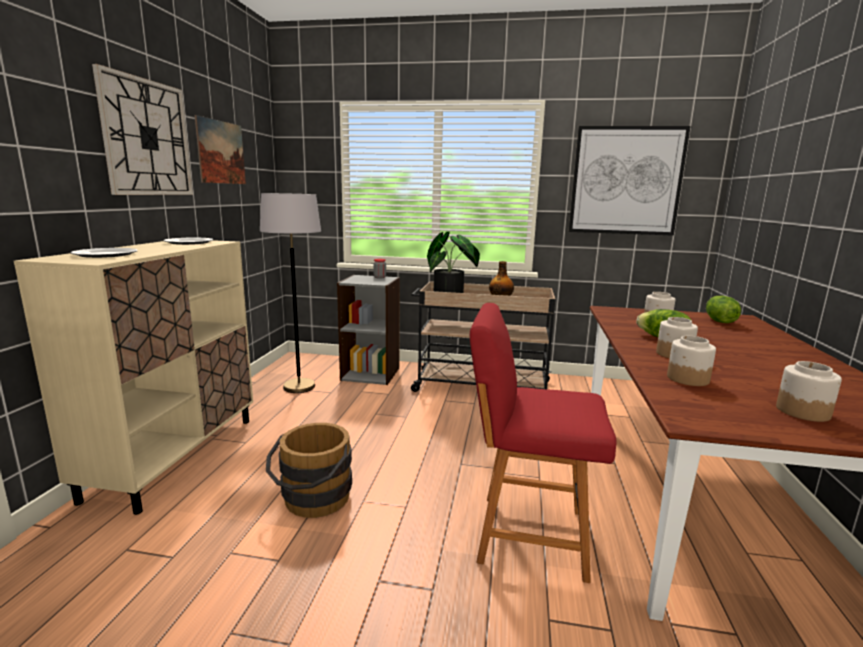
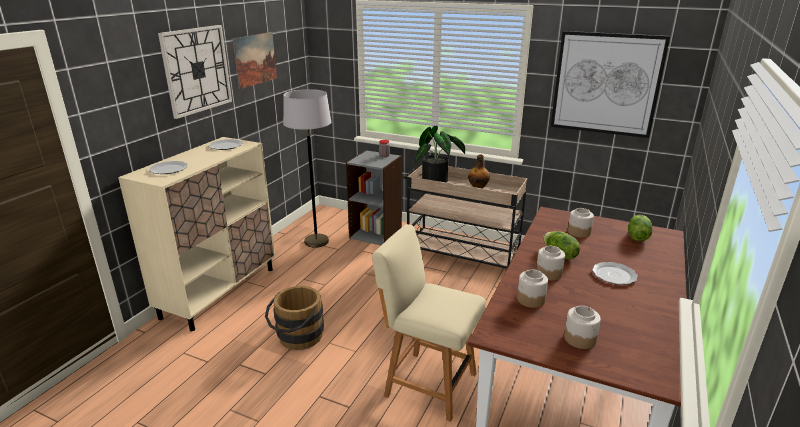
camera: 15 degrees right, 10 degrees up
(526, 534) = (427, 383): red chair -> beige chair
(745, 350) = (614, 275): none -> plate

